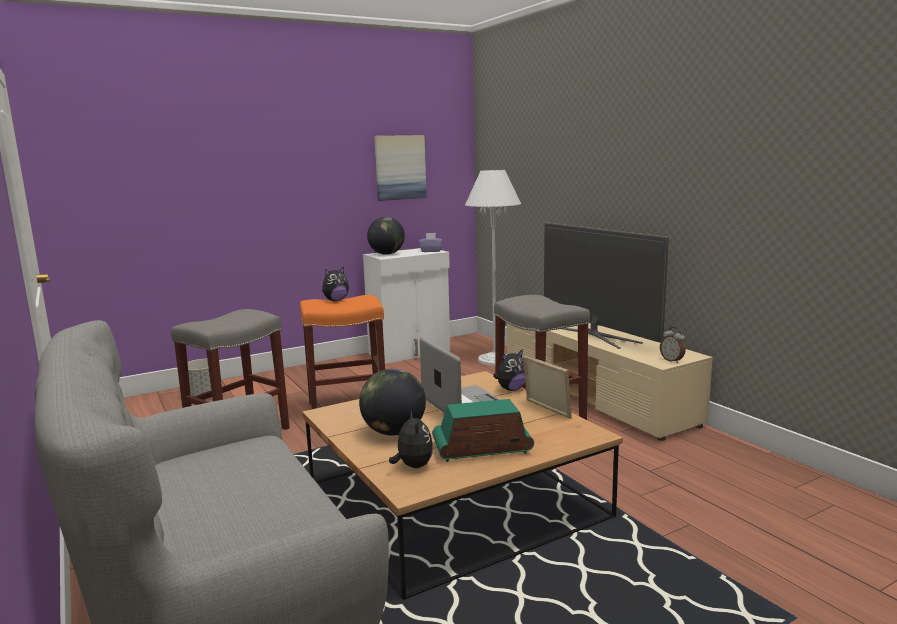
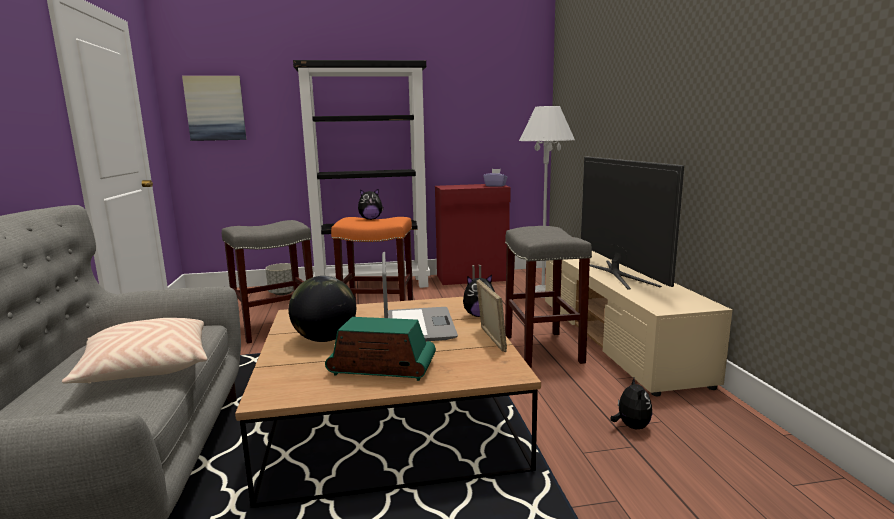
camera: 20 degrees right, 0 degrees up
(267, 487) = (146, 369): none -> beige pillow
(306, 373) = (373, 285): none -> black bookcase
(387, 254) = (453, 186): globe -> none
(400, 167) = (475, 108): picture -> picture (215, 108)
(410, 352) = (472, 278): white cabinet -> red cabinet
(413, 466) = (300, 373): plush toy -> plush toy (631, 426)
(672, 360) = (677, 307): alarm clock -> none

